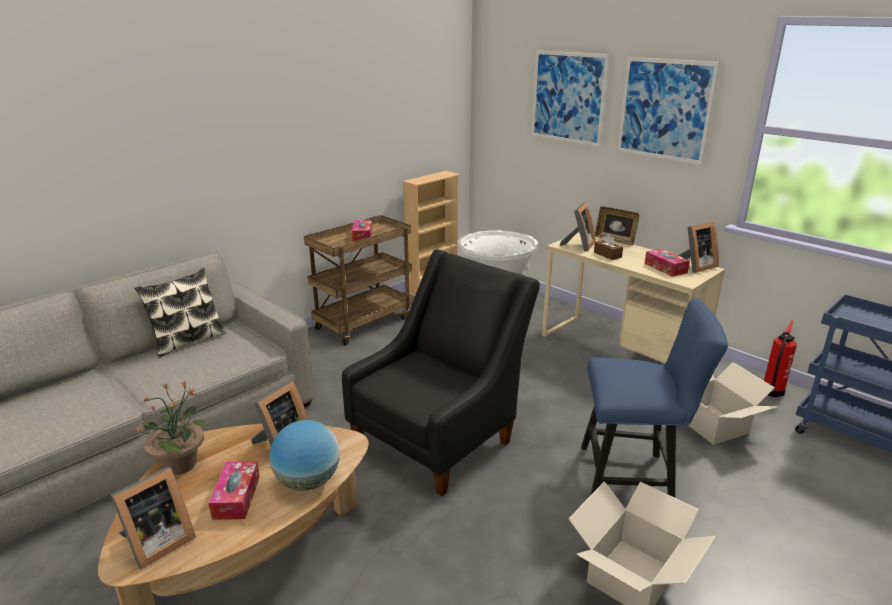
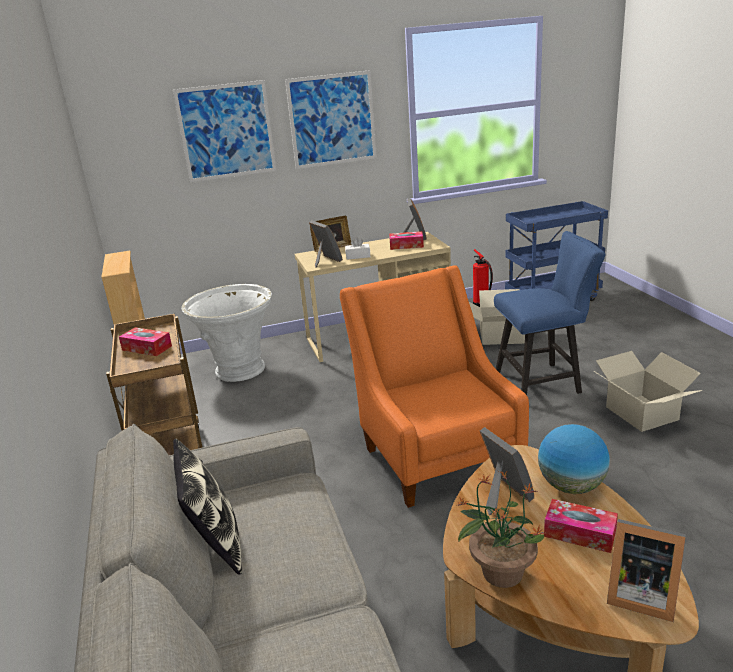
camera: 60 degrees left, 0 degrees up
(156, 543) = (639, 595): picture frame -> picture frame turned 135 degrees clockwise
(440, 437) = (435, 453): black armchair -> orange armchair
(607, 255) = (358, 256): brown tissue box -> white tissue box
(633, 478) = (543, 382): blue chair -> blue chair turned 45 degrees clockwise

